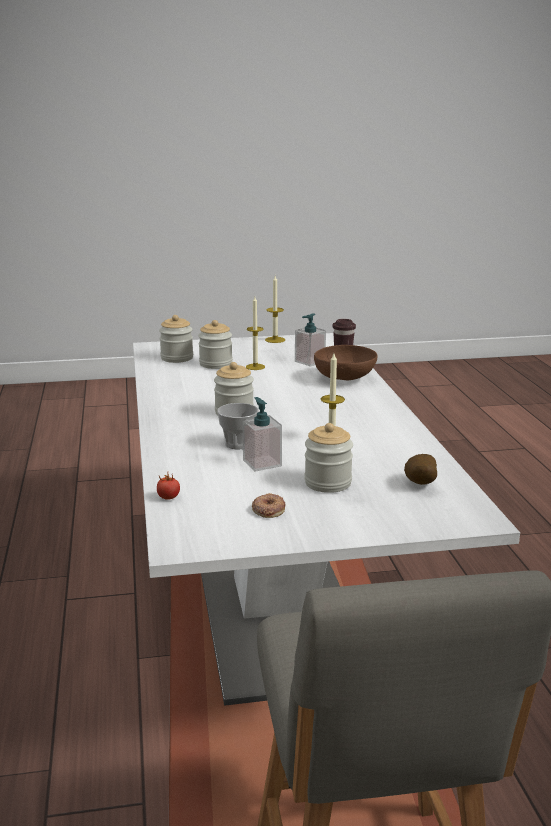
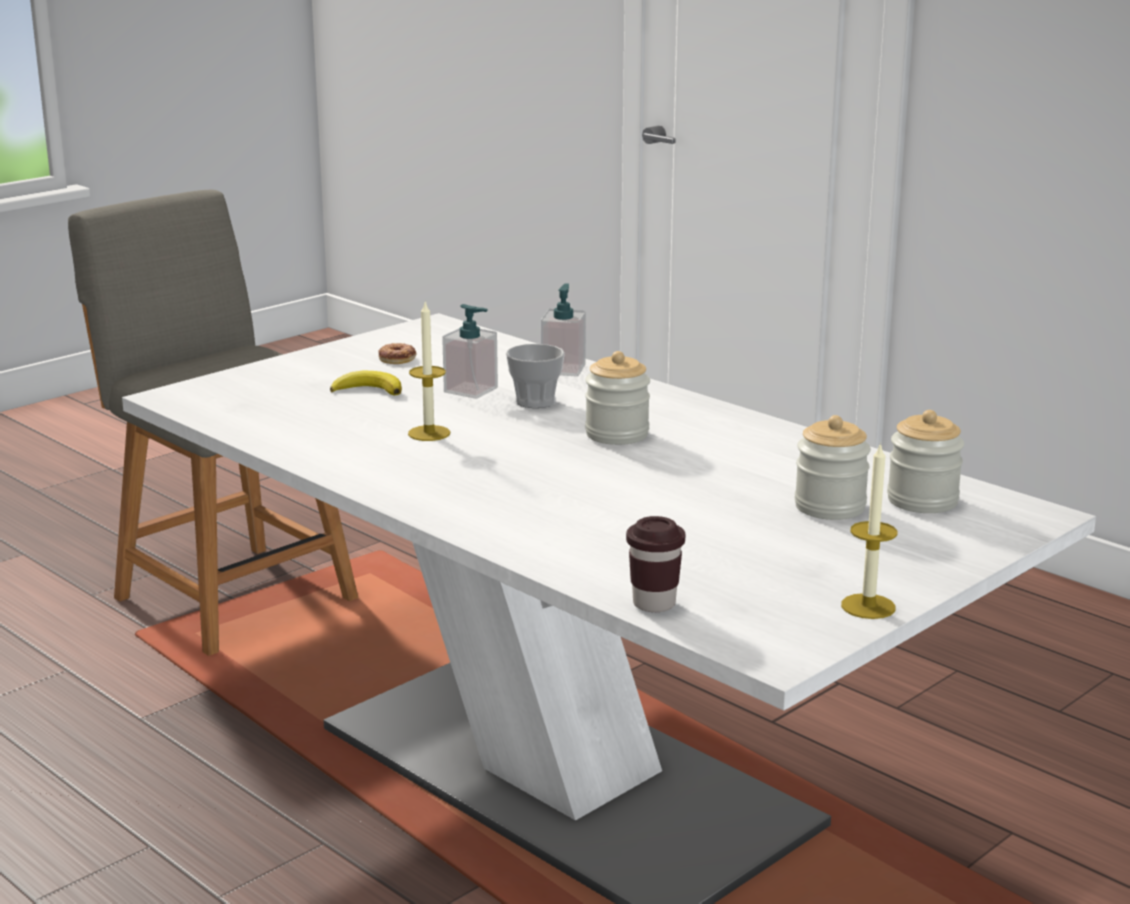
camera: 145 degrees right, 0 degrees up
(168, 497) = (510, 346): tomato -> none
(255, 367) = (752, 520): candle -> none
(309, 361) = (683, 561): soap dispenser -> soap dispenser (563, 369)
(328, 483) = (368, 390): jar -> banana
(345, 379) = (552, 536): brown bowl -> none
(419, 484) = (261, 411): potato -> none

